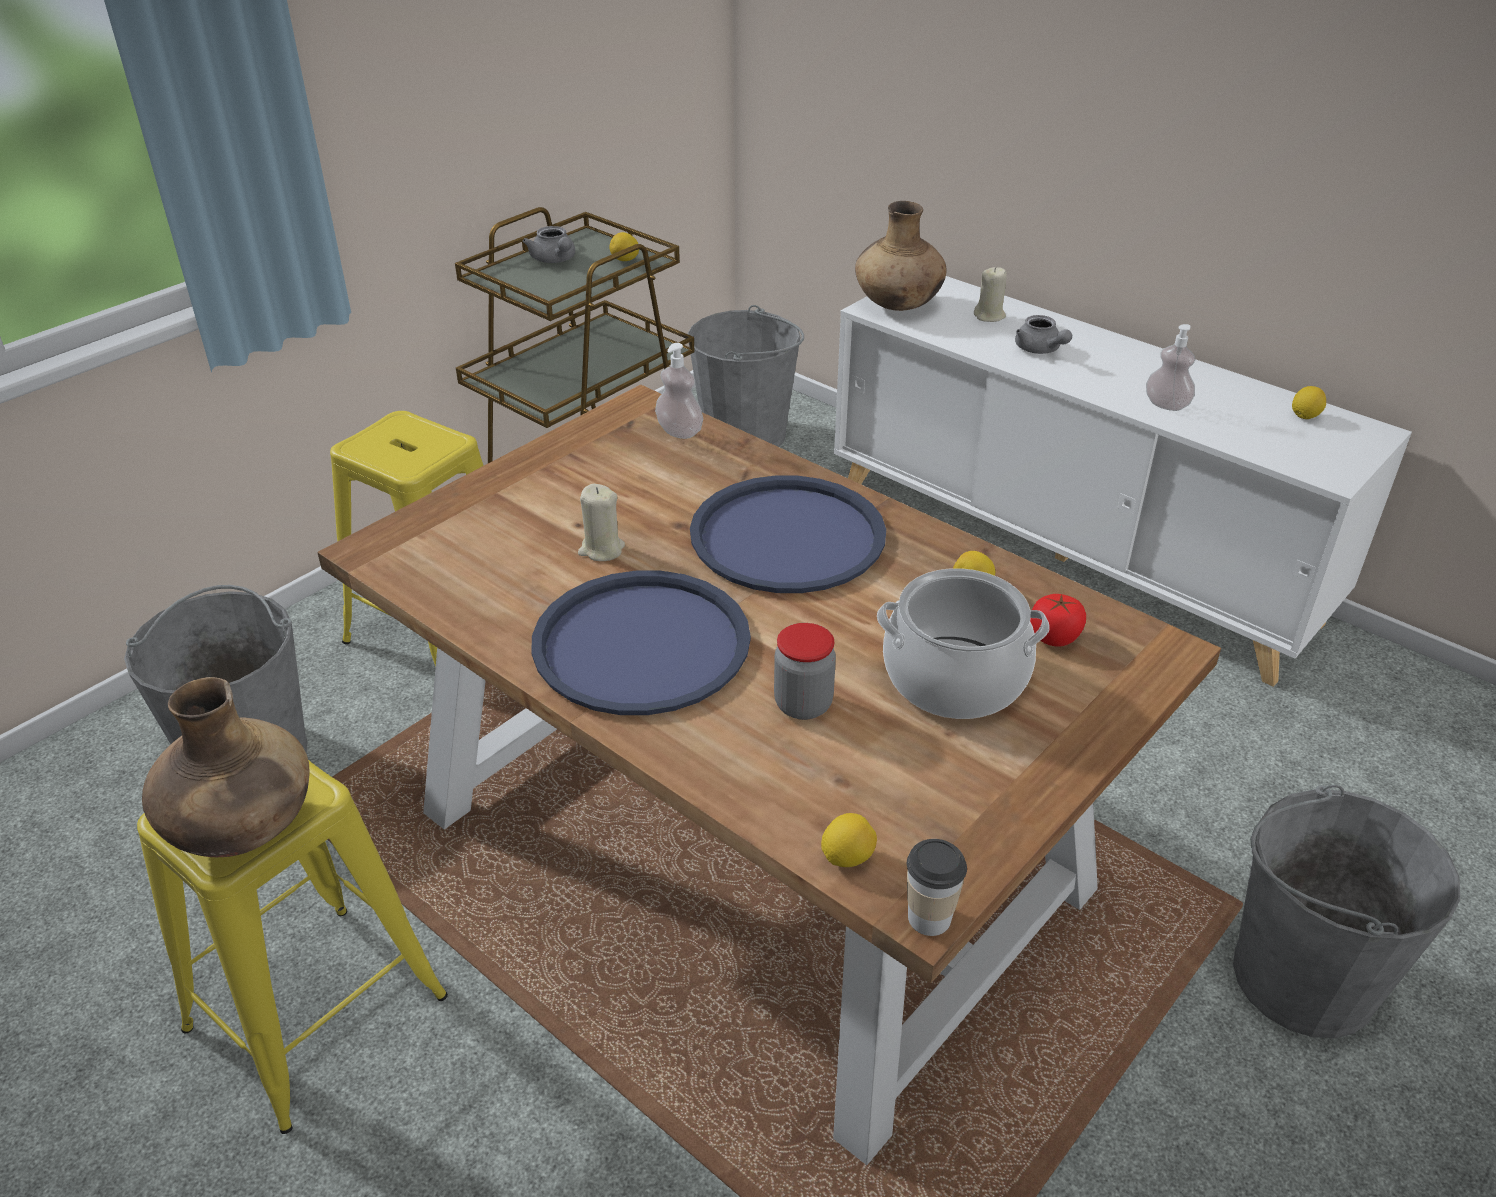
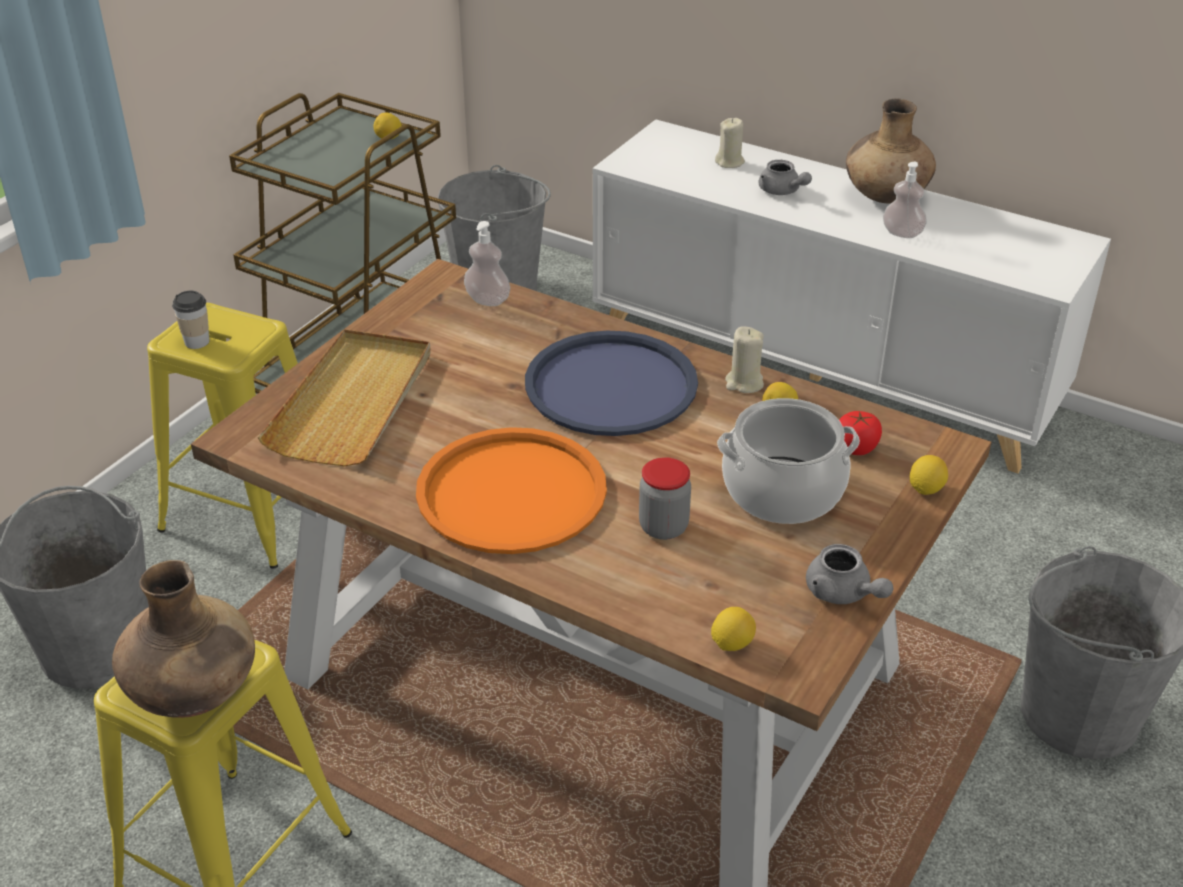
camera: 10 degrees left, 0 degrees up
(502, 525) = (353, 402): none -> beige tray
(555, 260) = (321, 143): grey teapot -> grey teapot (843, 593)
(601, 549) = (450, 414): beige candle -> beige candle (744, 383)
(641, 644) = (511, 493): blue tray -> orange tray
(897, 305) = (643, 158): brown vase -> brown vase (885, 197)
(929, 917) = (808, 680): cup -> cup (197, 341)
(1304, 416) = (1020, 233): lemon -> lemon (925, 489)

